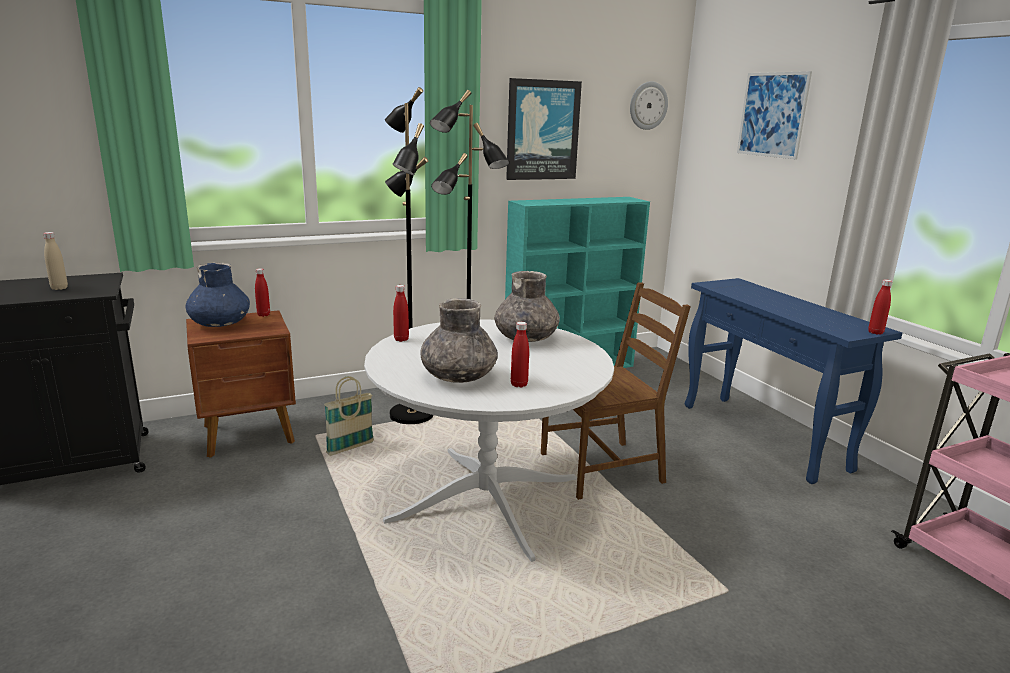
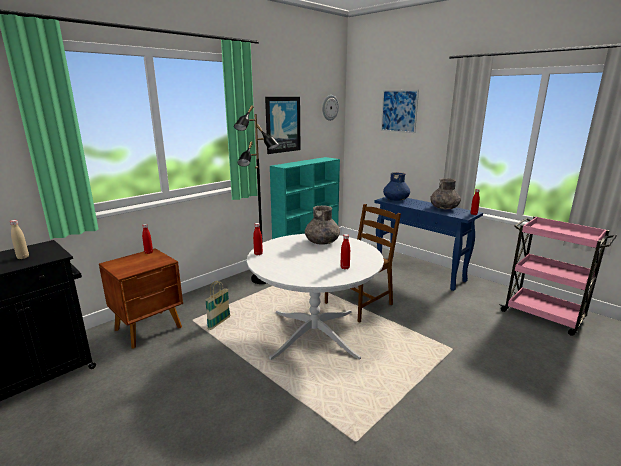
camera: 20 degrees left, 0 degrees up
(220, 324) = (126, 263): blue vase -> blue vase (396, 199)
(410, 415) = (239, 297): black floor lamp -> none
(458, 377) = (311, 269): grey vase -> grey vase (444, 208)

